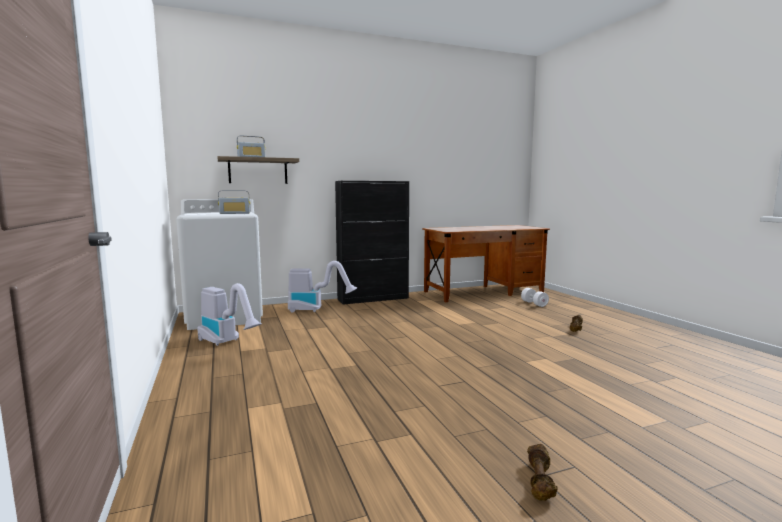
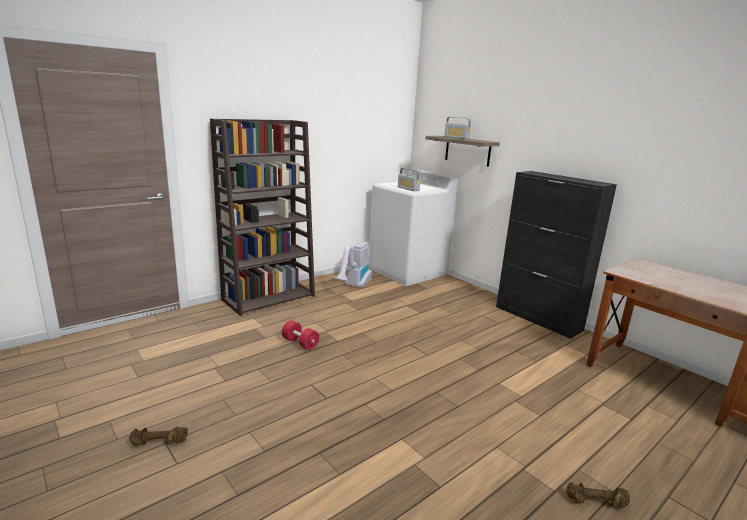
camera: 70 degrees right, 10 degrees up
(189, 392) = (269, 297): none -> brown bookcase
(317, 309) = (464, 299): vacuum cleaner -> none
(348, 383) = (300, 343): none -> red dumbbell
(534, 304) = (701, 454): white dumbbell -> none

